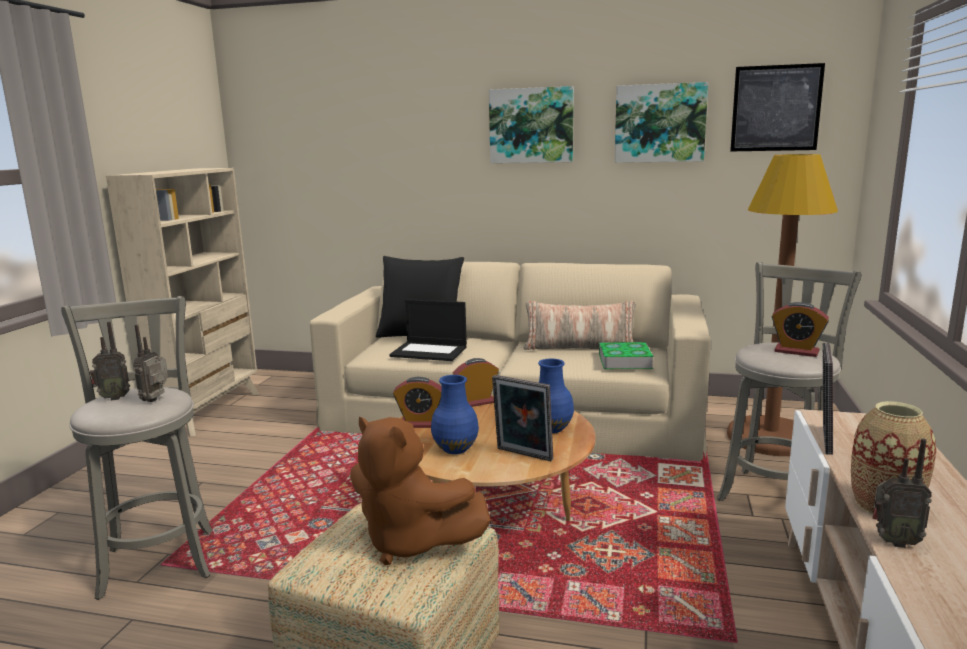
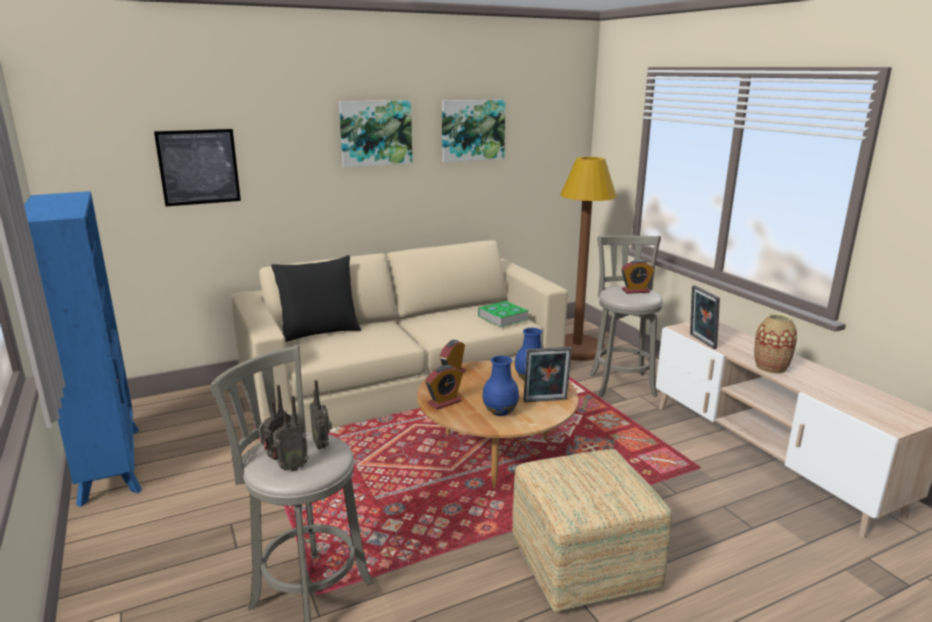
camera: 40 degrees left, 5 degrees up
(208, 411) = (111, 464): beige bookcase -> blue bookcase
(411, 542) = (599, 473): brown plush toy -> none
(430, 351) = (355, 344): laptop -> none
(579, 347) = (457, 314): pillow -> none
(776, 108) = (544, 119): picture -> picture (199, 167)
(893, 541) = (796, 383): radio -> radio (291, 467)

